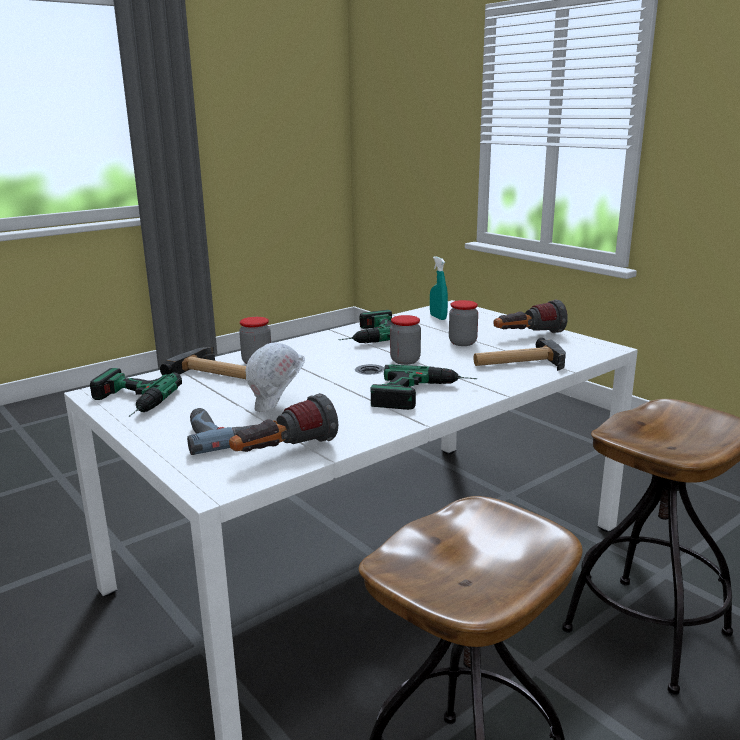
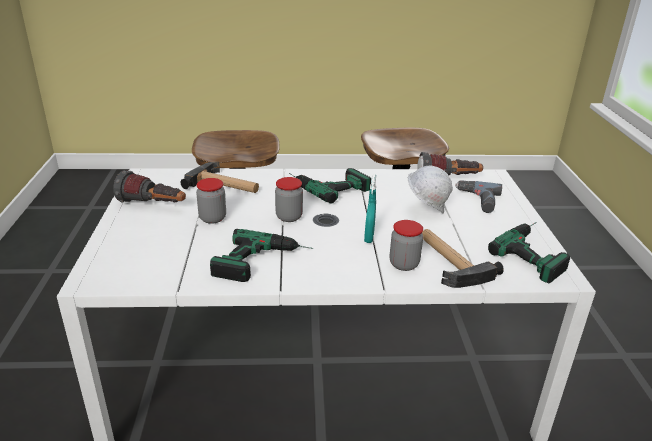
camera: 145 degrees left, 10 degrees up
(438, 317) = (151, 263): turquoise spray bottle -> turquoise spray bottle (369, 237)

